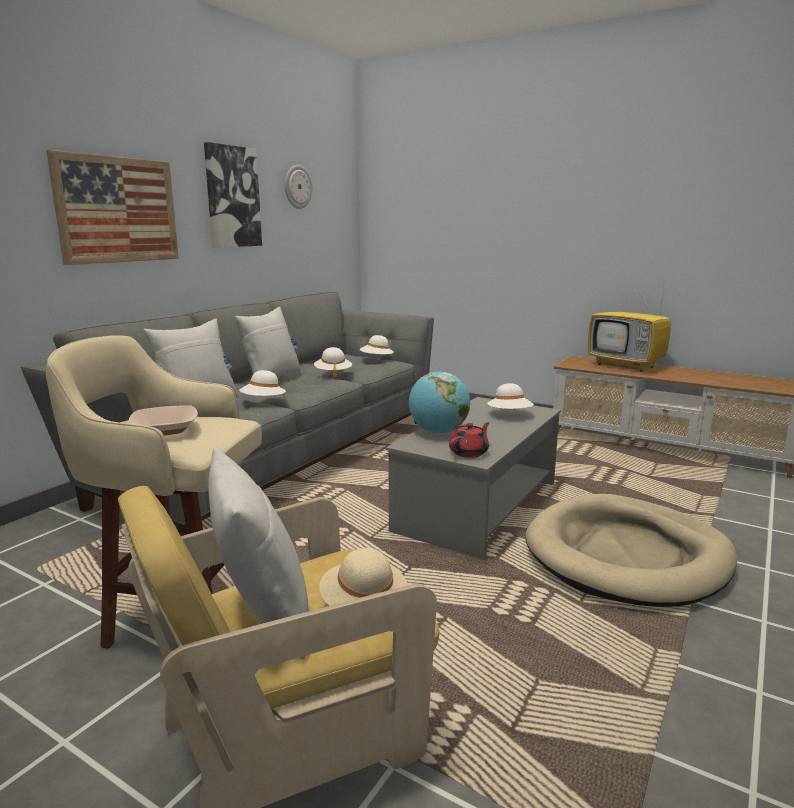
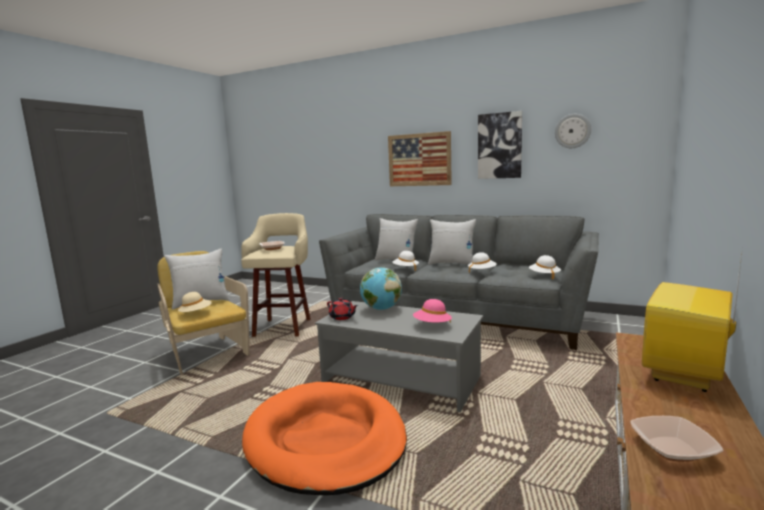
camera: 85 degrees right, 5 degrees down
(509, 415) = (432, 325): white hat -> pink hat
(627, 556) = (325, 440): beige dog bed -> orange dog bed
(727, 381) = (672, 448): none -> bowl

